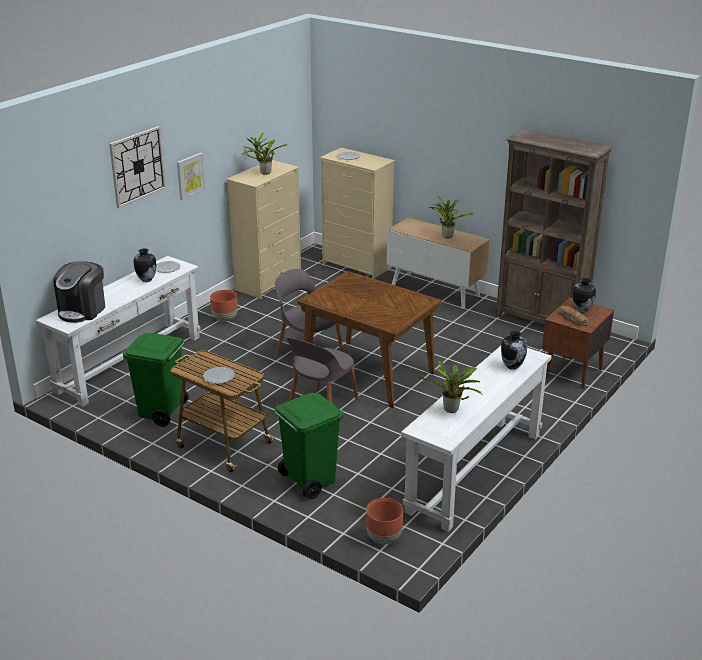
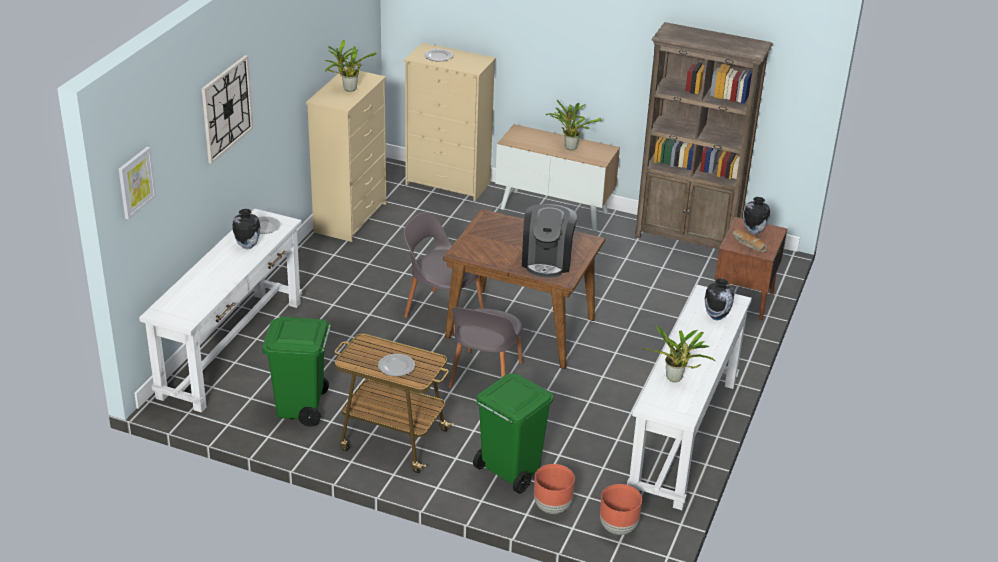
camera: 15 degrees left, 5 degrees up
(82, 310) = (191, 297): coffee machine -> coffee machine (547, 261)
(190, 176) = (273, 107): picture -> picture (135, 182)
(224, 319) = (320, 275): brown planter -> brown planter (552, 507)

